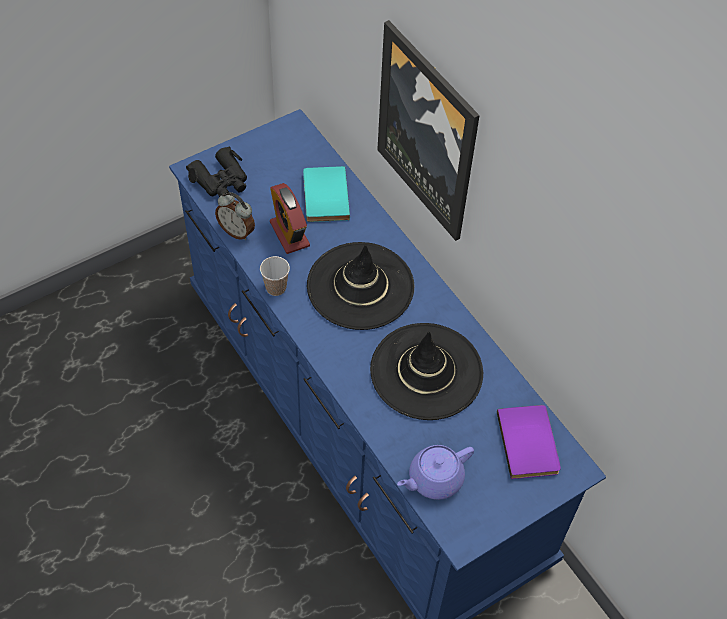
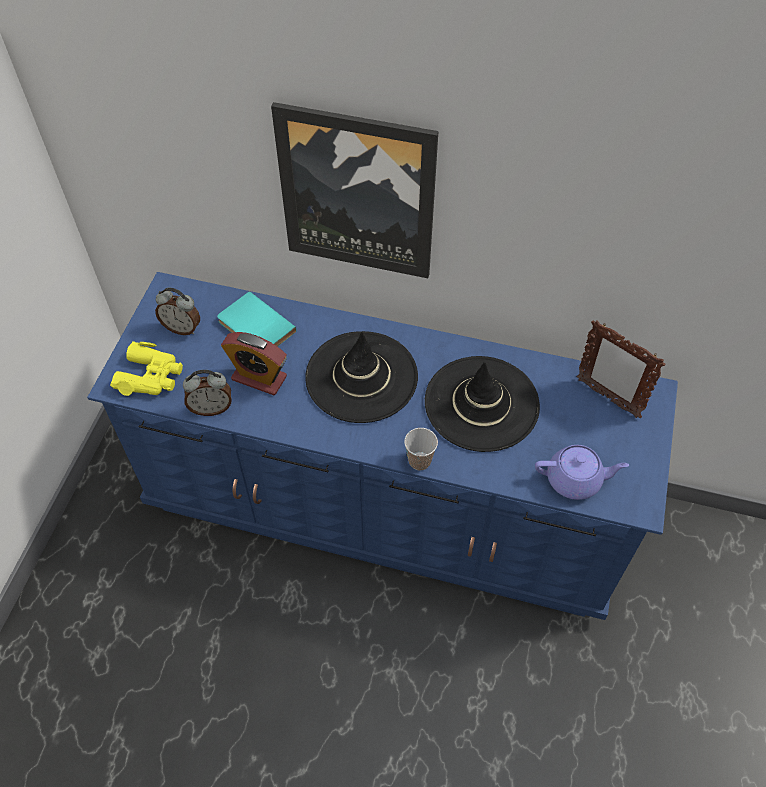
camera: 40 degrees left, 0 degrees up
(221, 180) = (151, 376): black binoculars -> yellow binoculars
(275, 161) = (182, 328): none -> alarm clock
(276, 288) = (295, 429): cup -> cup (419, 461)
(434, 479) = (575, 480): purple teapot -> purple teapot turned 105 degrees counterclockwise
(530, 443) = (607, 397): purple book -> picture frame

